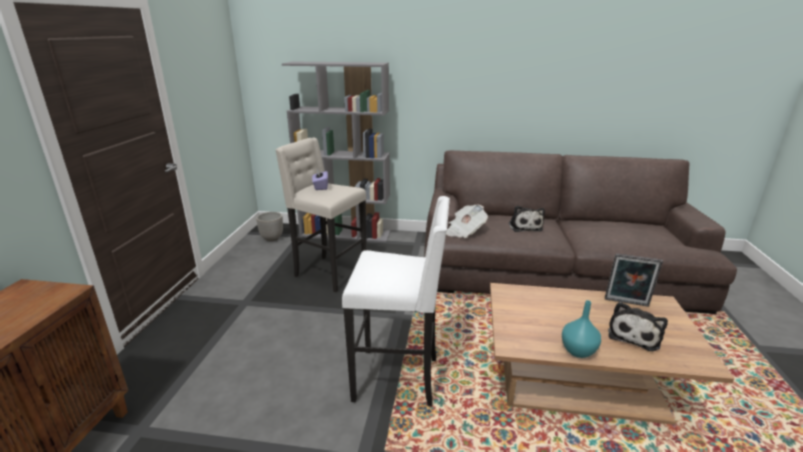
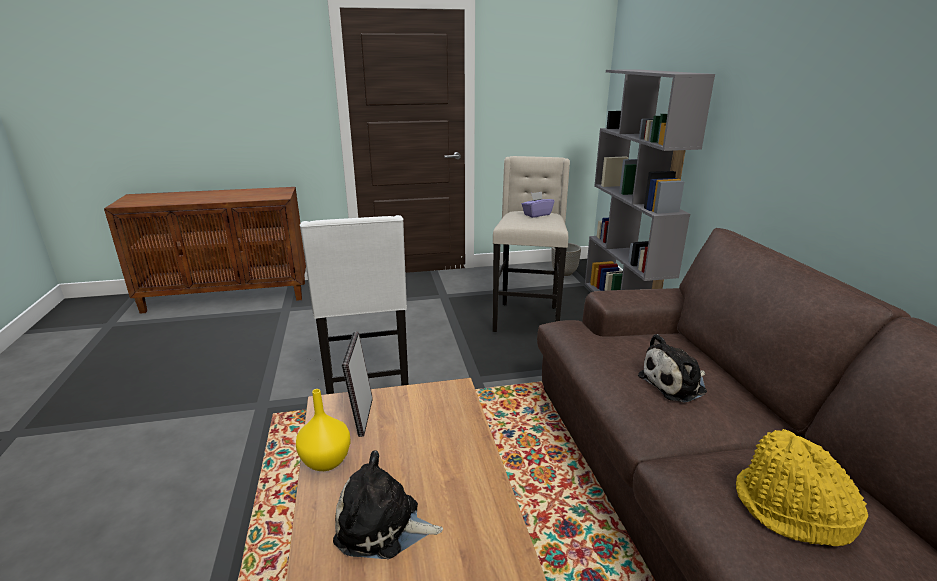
camera: 70 degrees right, 0 degrees up
(464, 231) = (595, 335): newspaper -> none
(578, 351) = (327, 462): turquoise vase -> yellow vase
(617, 232) = (792, 511): none -> yellow hat
(626, 303) = (483, 523): picture frame -> picture frame (361, 417)

